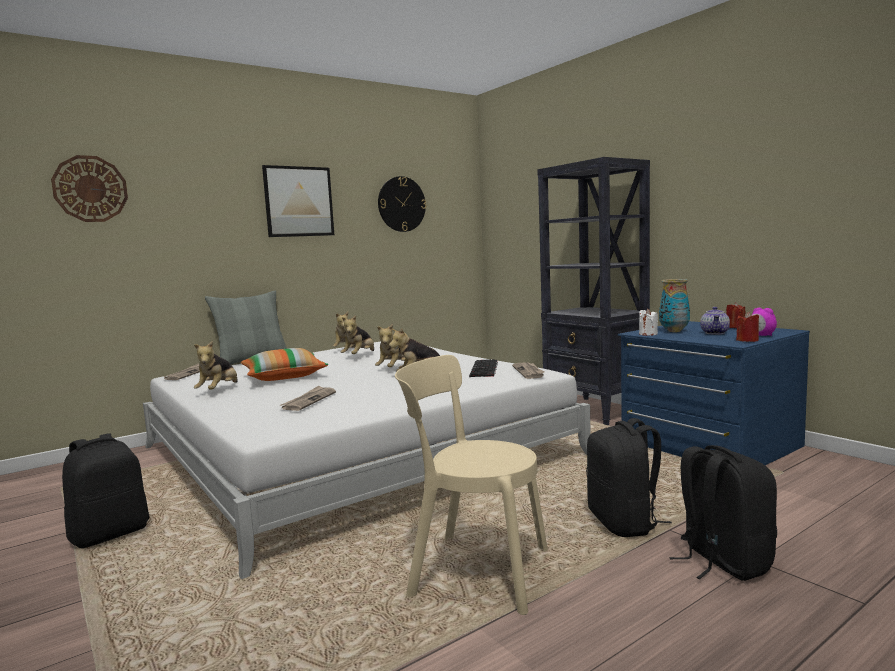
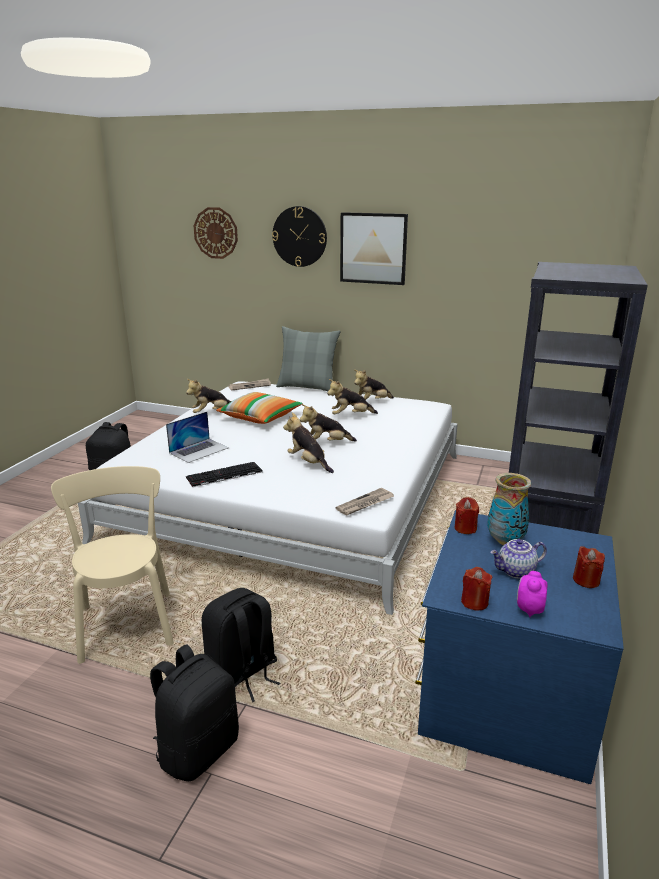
camera: 55 degrees right, 15 degrees up
(309, 400) = (199, 450): newspaper -> laptop
(401, 204) = (494, 256): wall clock -> wall clock (299, 236)
(485, 369) = (359, 480): keyboard -> keyboard (224, 475)
(648, 334) = (465, 528): white candle -> red candle

